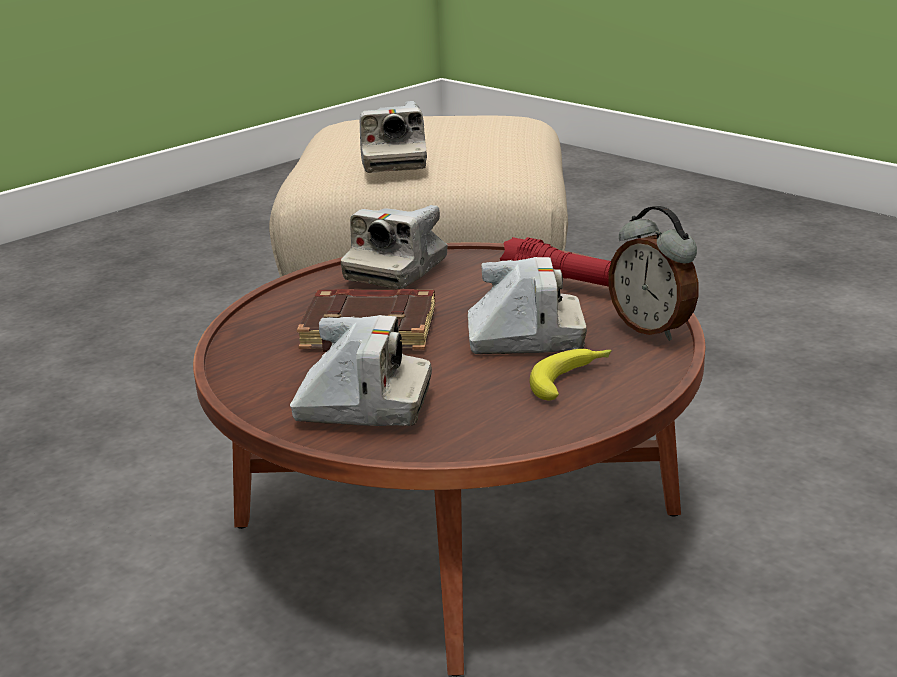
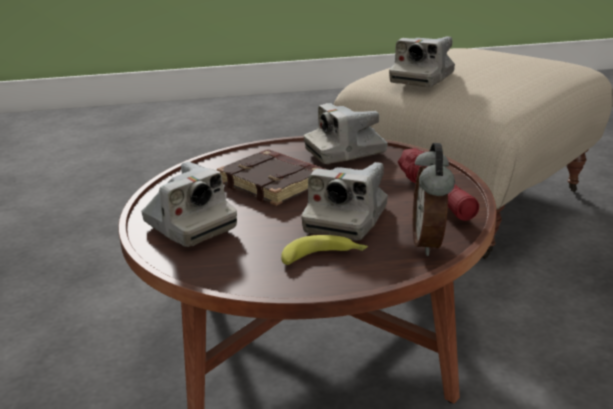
camera: 40 degrees right, 0 degrees up
(525, 337) = (346, 220): camera -> camera turned 75 degrees clockwise

